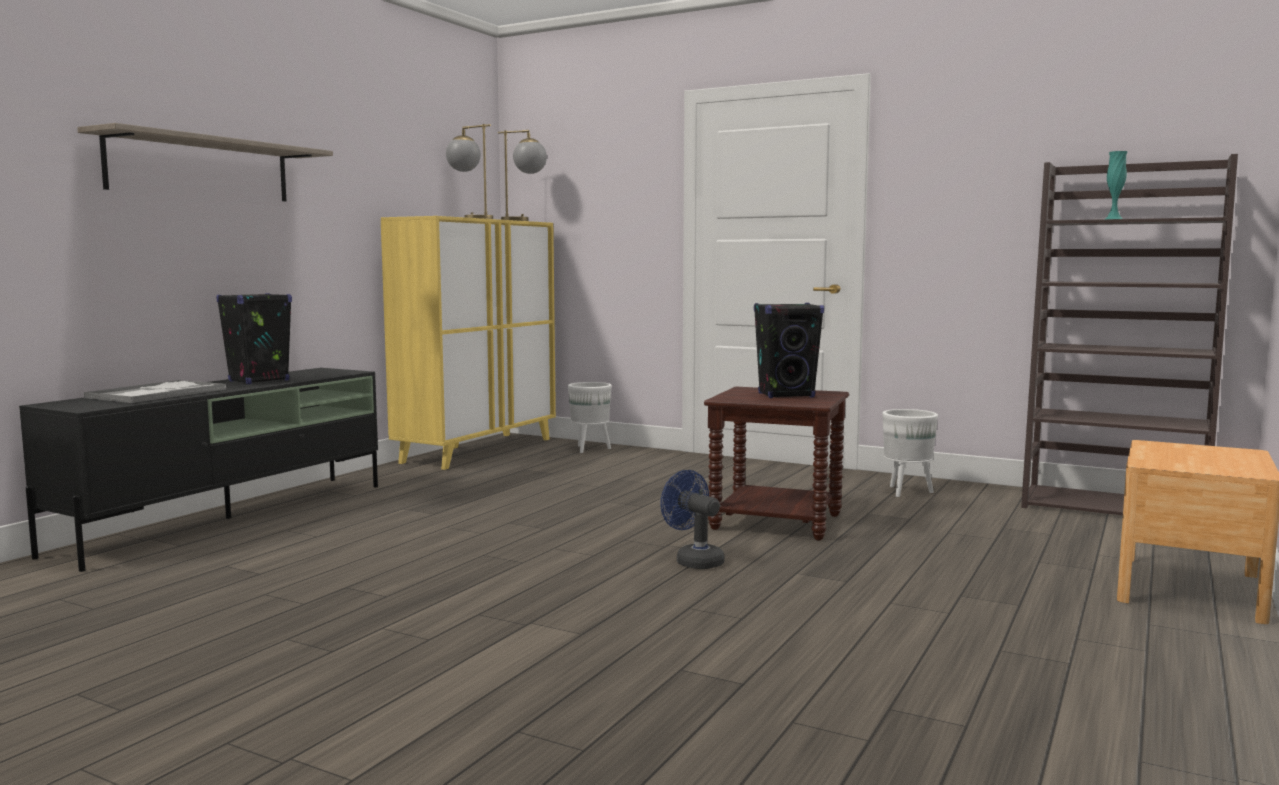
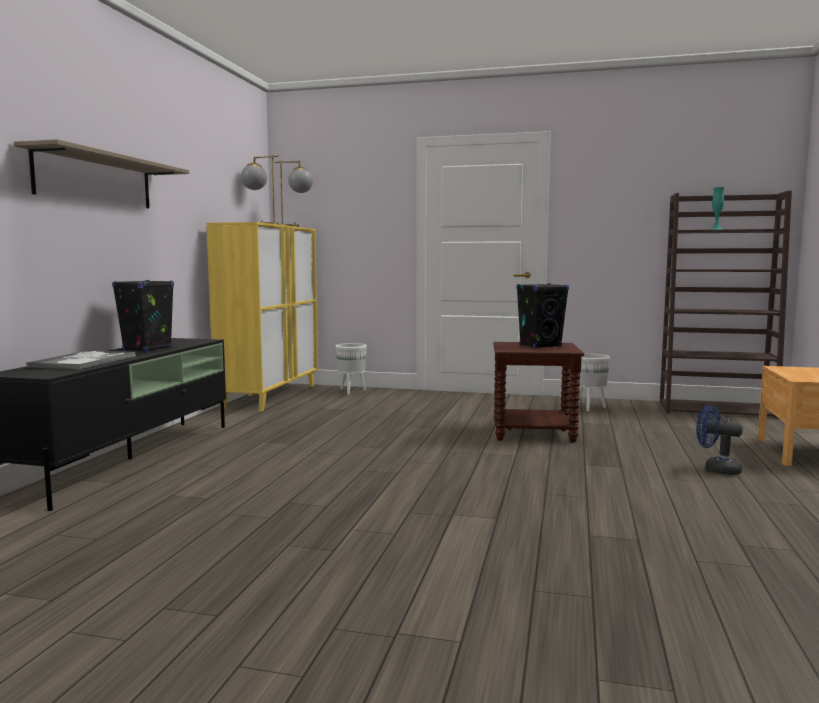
camera: 15 degrees left, 0 degrees up
(694, 560) = (511, 462): blue fan -> blue fan (716, 469)

